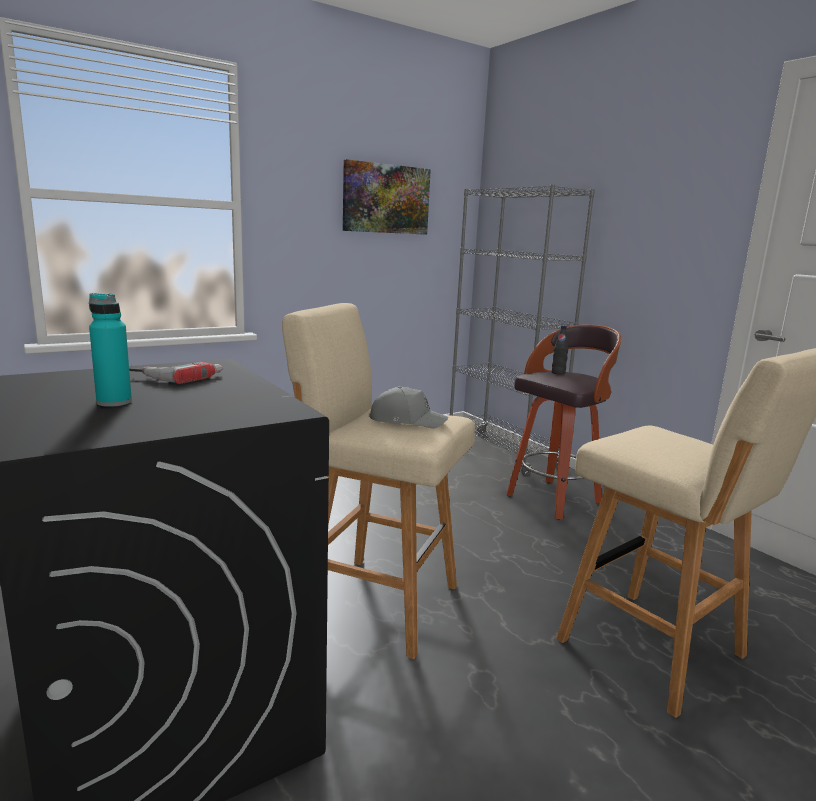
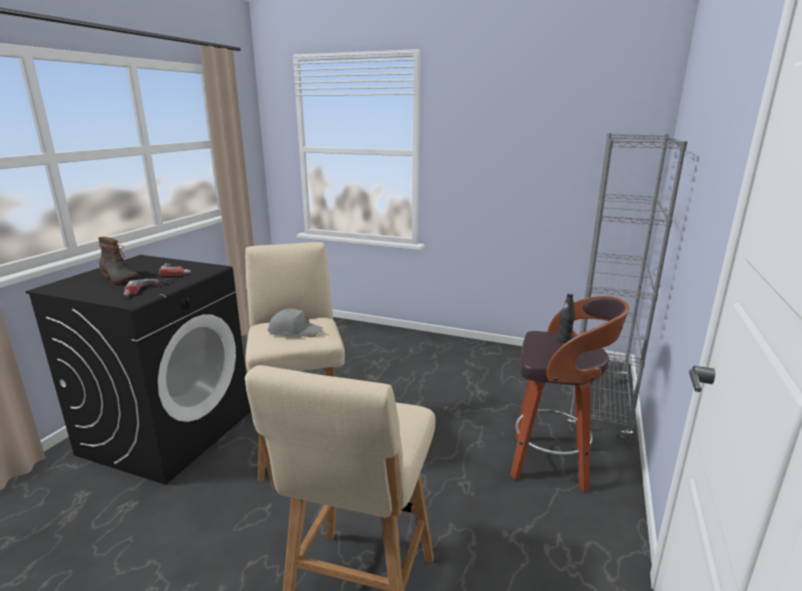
camera: 55 degrees right, 5 degrees up
(114, 402) = (119, 278): turquoise bottle -> boot
(242, 397) = (148, 290): none -> power drill
(386, 199) = (547, 142): picture -> none
(406, 420) = (294, 331): grey cap -> grey cap turned 60 degrees counterclockwise

